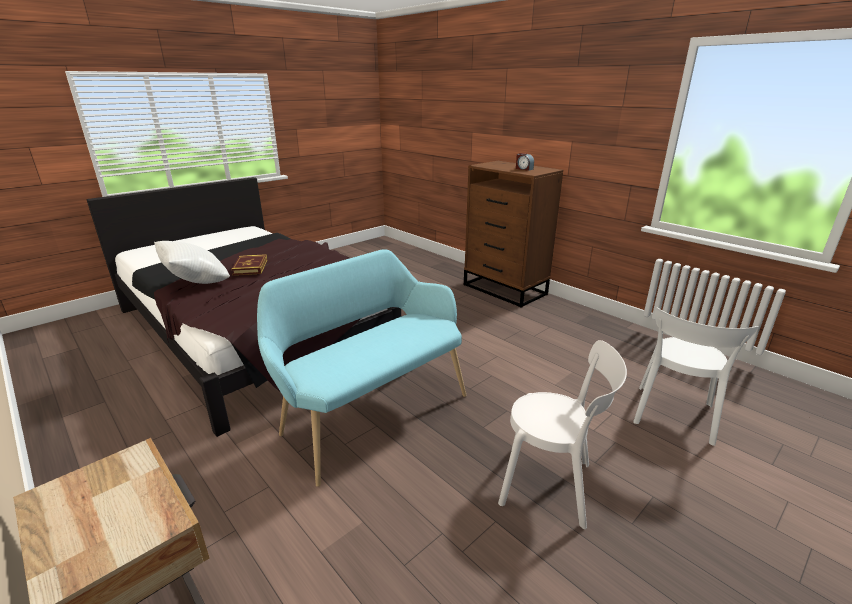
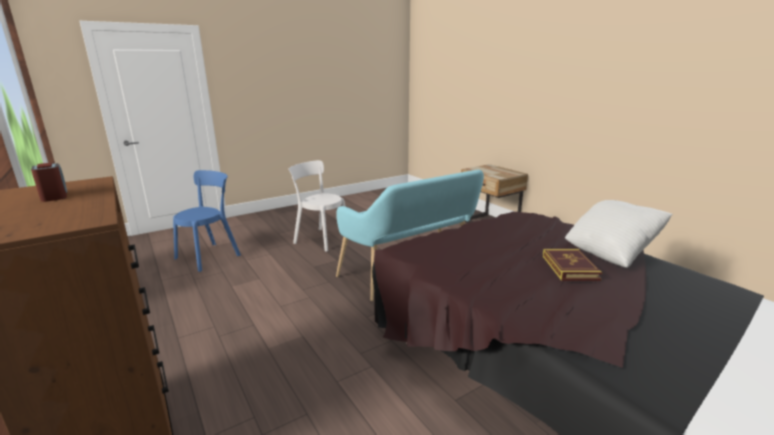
camera: 170 degrees left, 5 degrees down
(673, 416) = (210, 255): white chair -> blue chair

